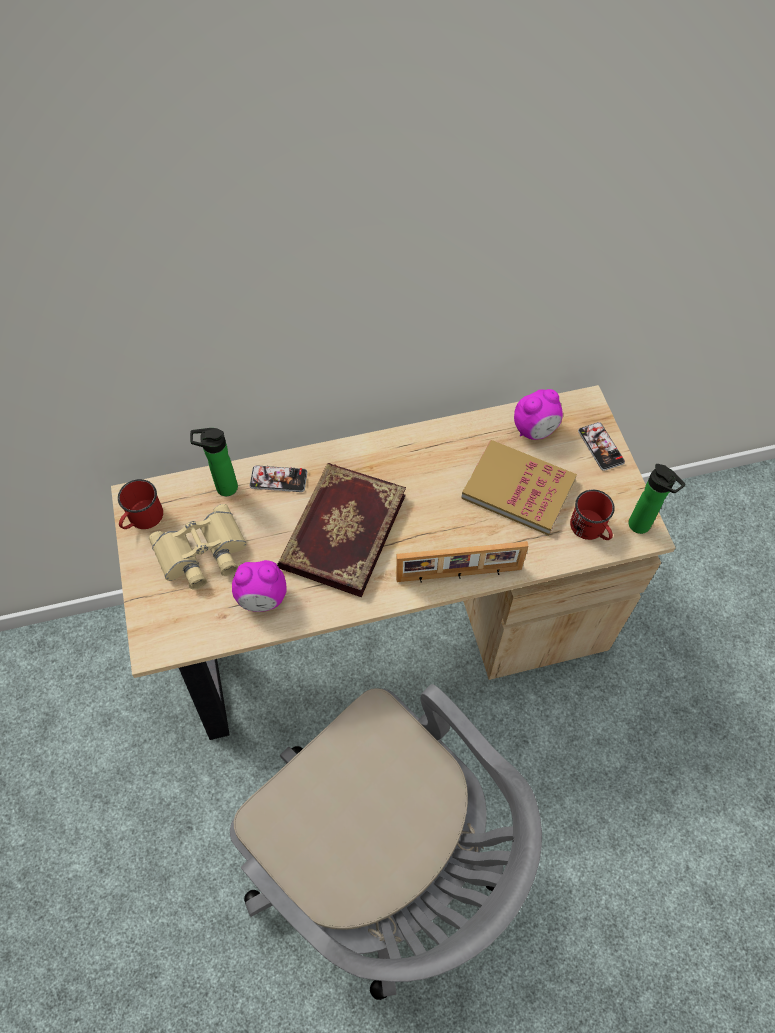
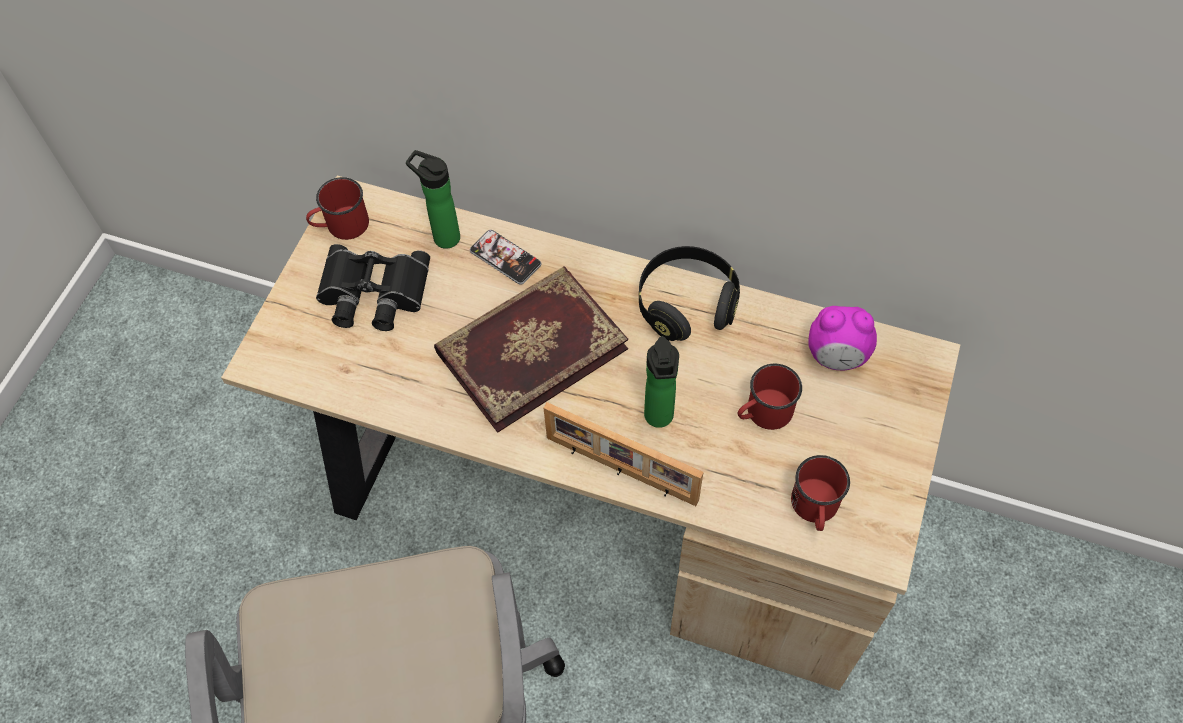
camera: 35 degrees right, 0 degrees up
(202, 554) = (372, 294): beige binoculars -> black binoculars
(262, 599) = (397, 375): alarm clock -> none
(421, 446) = (686, 304): none -> black headphones
(518, 489) = (763, 413): book -> red mug
(600, 446) = (904, 419): phone -> none
(642, 527) = (881, 542): bottle -> bottle (659, 419)

